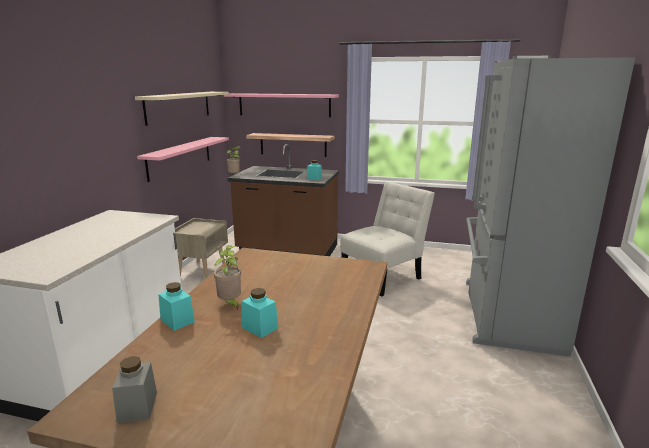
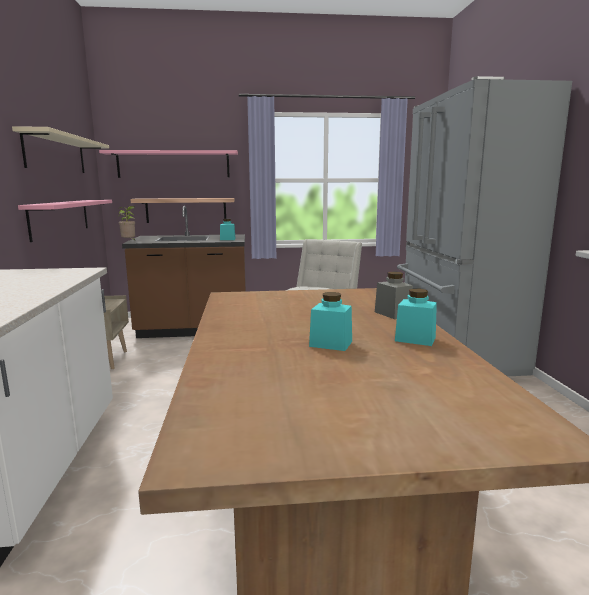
camera: 20 degrees left, 5 degrees down
(137, 407) = (282, 431): grey jar -> grey jar (393, 314)
(177, 321) = (218, 352): turquoise jar -> turquoise jar (415, 339)
(230, 304) = (265, 332): potted plant -> none

